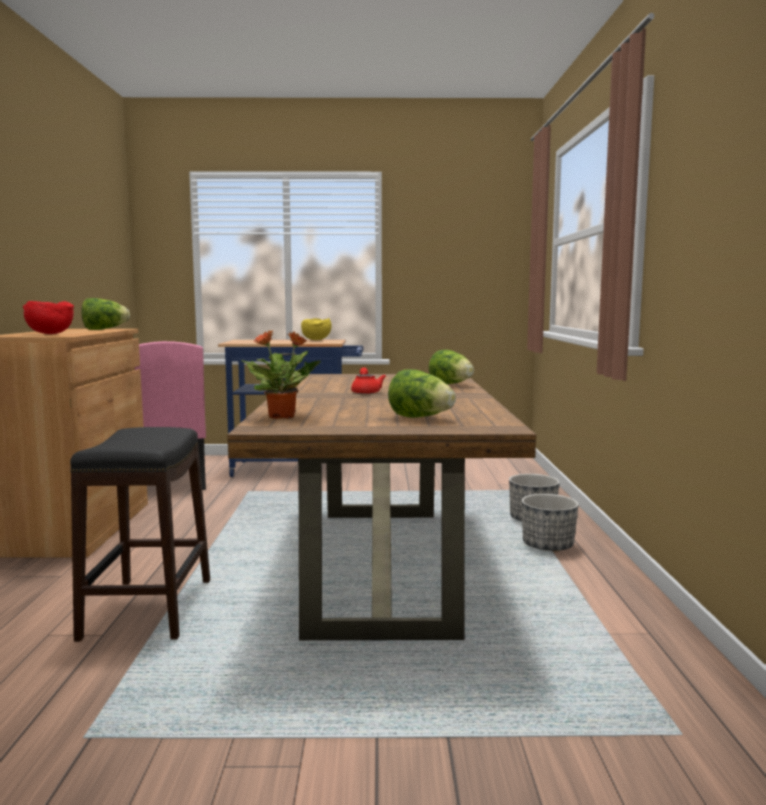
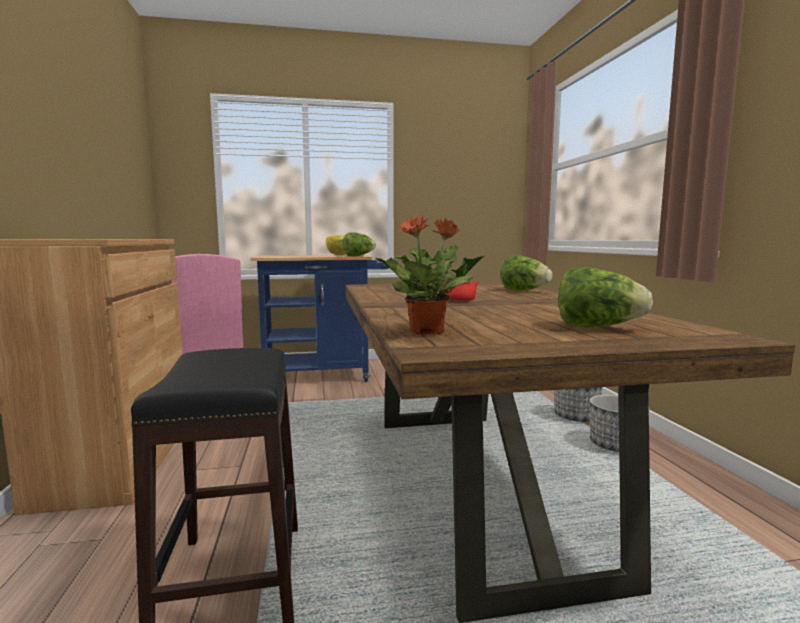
camera: 10 degrees left, 0 degrees up
(48, 334) = (74, 238): red bowl -> none
(104, 329) = (138, 238): lettuce -> lettuce (358, 256)

